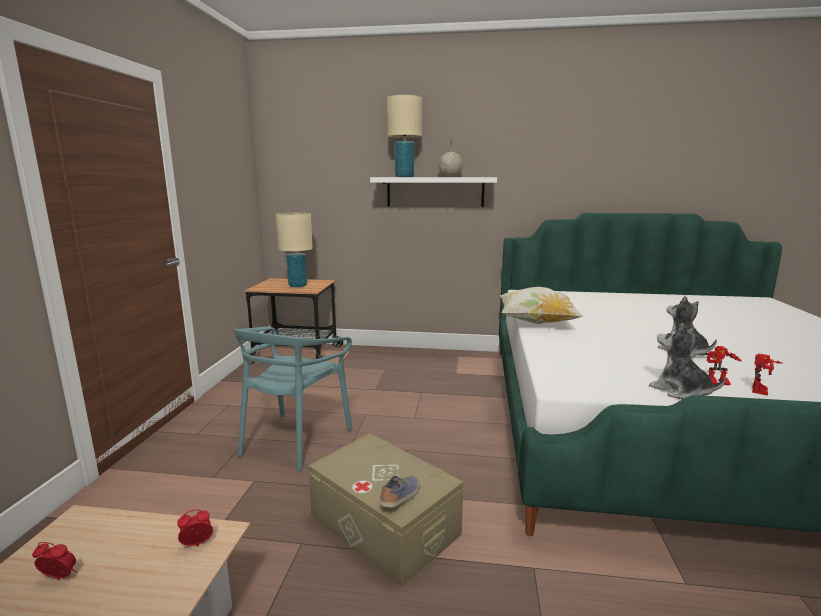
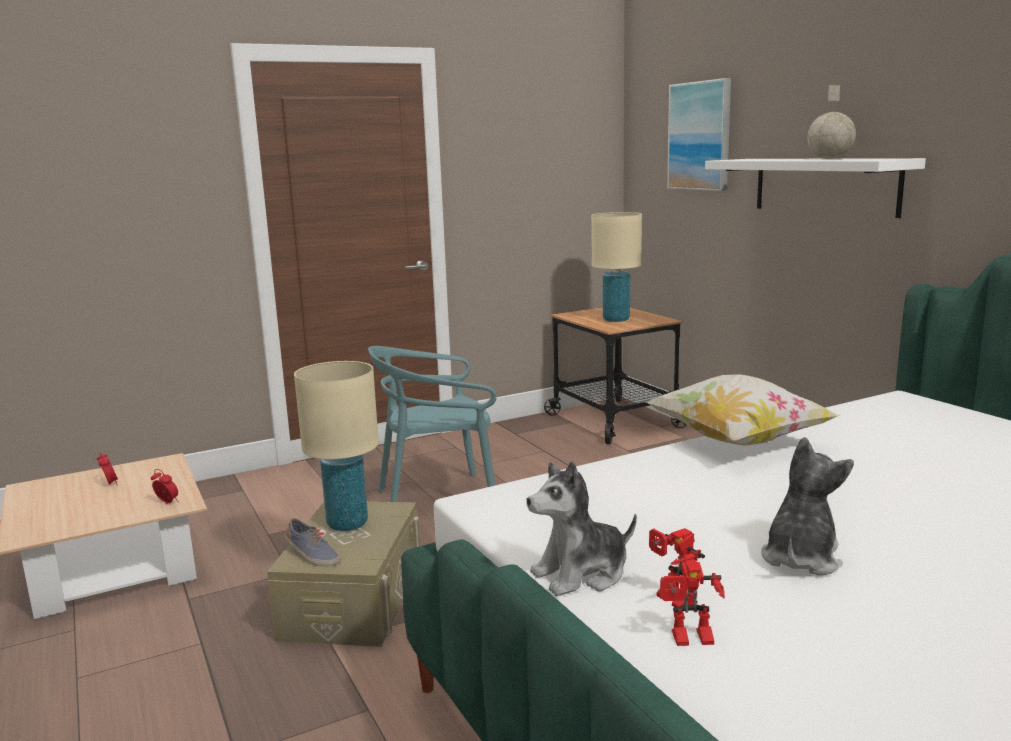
camera: 55 degrees right, 0 degrees up
(335, 163) = (700, 136): none -> picture
(401, 498) = (312, 556): shoe -> shoe turned 45 degrees clockwise
(404, 177) = (764, 159): beige table lamp -> beige table lamp (347, 524)
(680, 391) = (581, 574): plush toy -> plush toy turned 135 degrees counterclockwise

